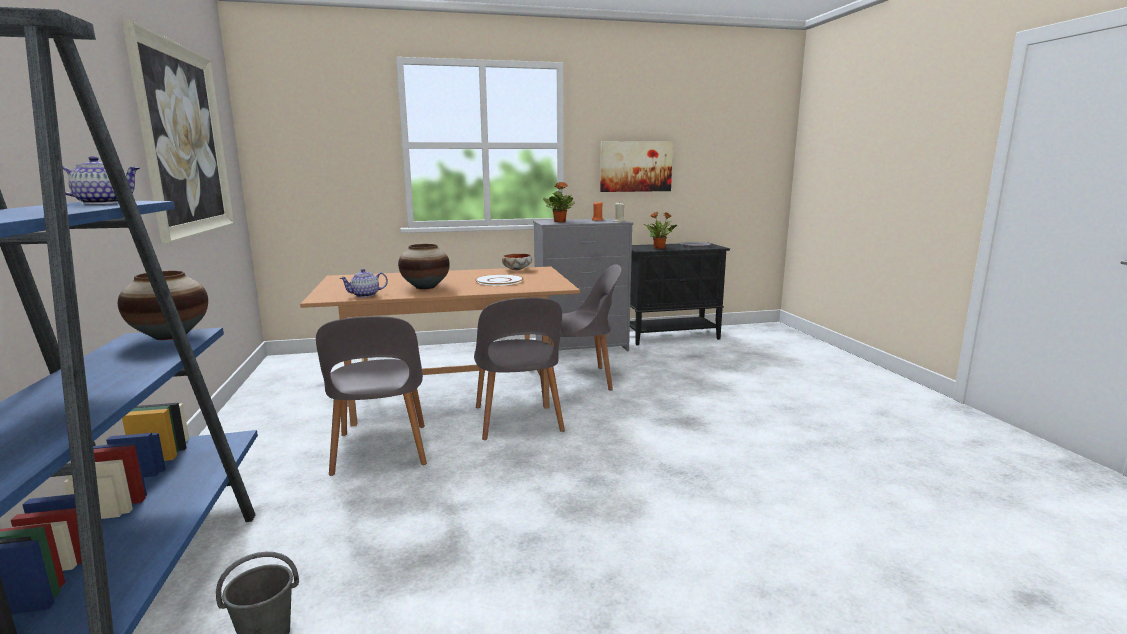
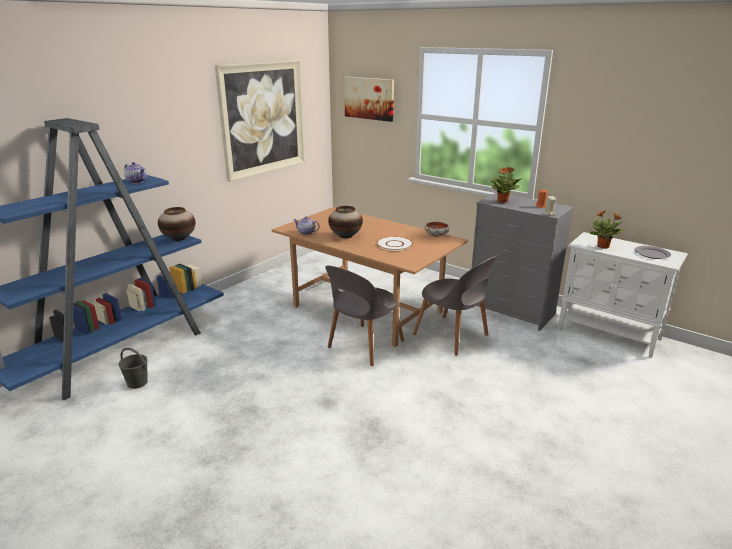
camera: 50 degrees right, 10 degrees up
(380, 451) = (280, 328): grey chair -> none
(635, 166) = (613, 157): picture -> picture (369, 98)
(671, 336) = (609, 334): black cabinet -> white cabinet

